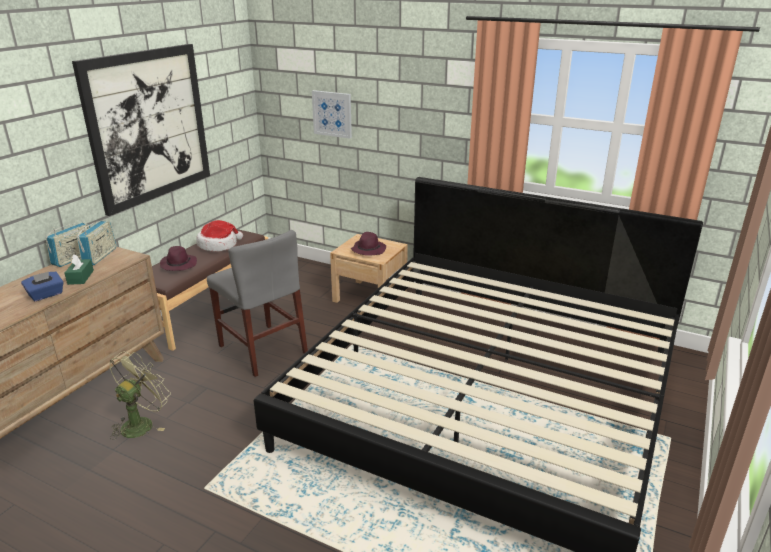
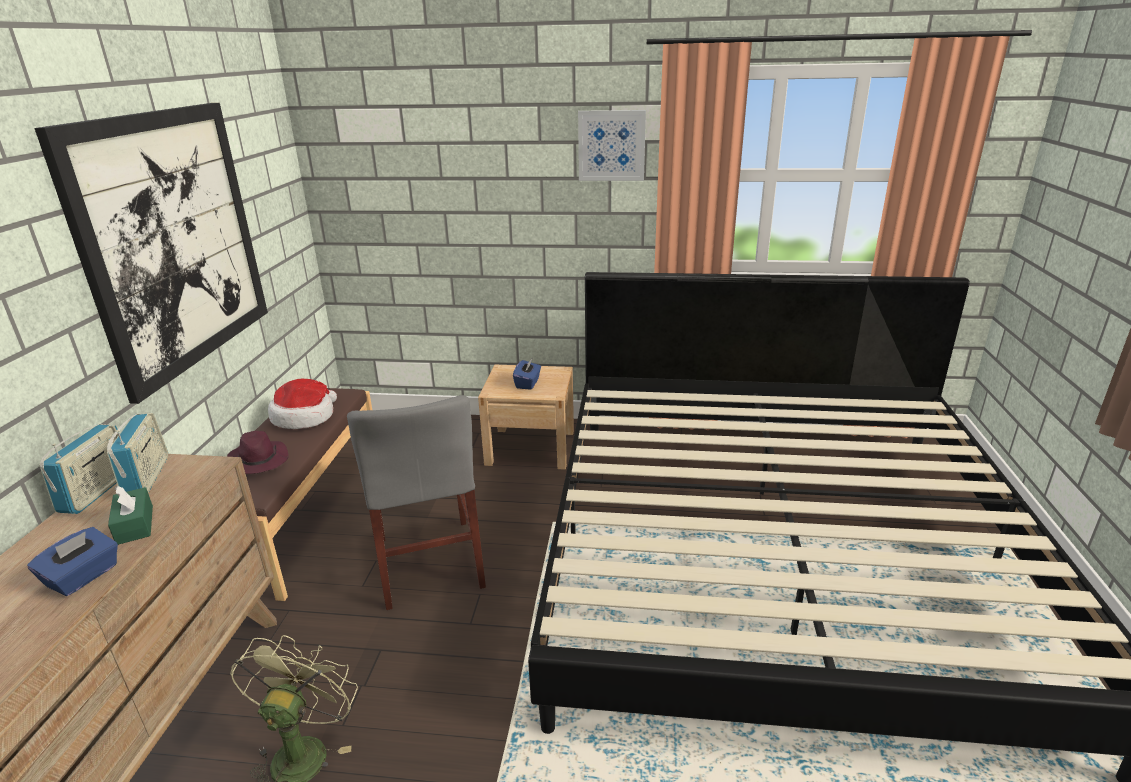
camera: 20 degrees left, 0 degrees up
(262, 349) = (429, 561): grey chair -> grey chair turned 45 degrees clockwise
(332, 114) = (437, 199): picture -> picture (611, 145)
(368, 249) = (528, 383): purple hat -> blue tissue box

